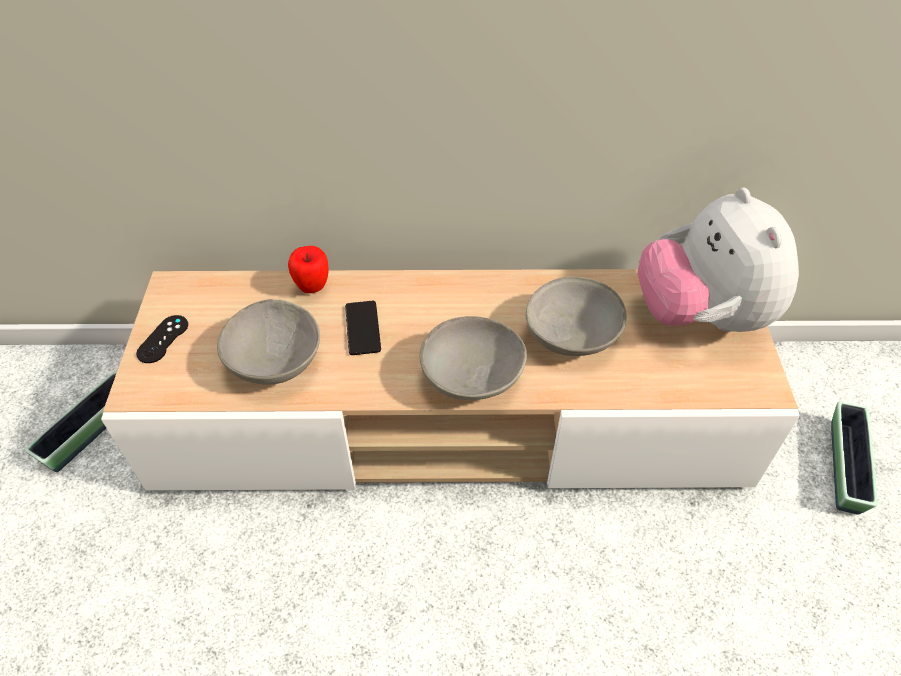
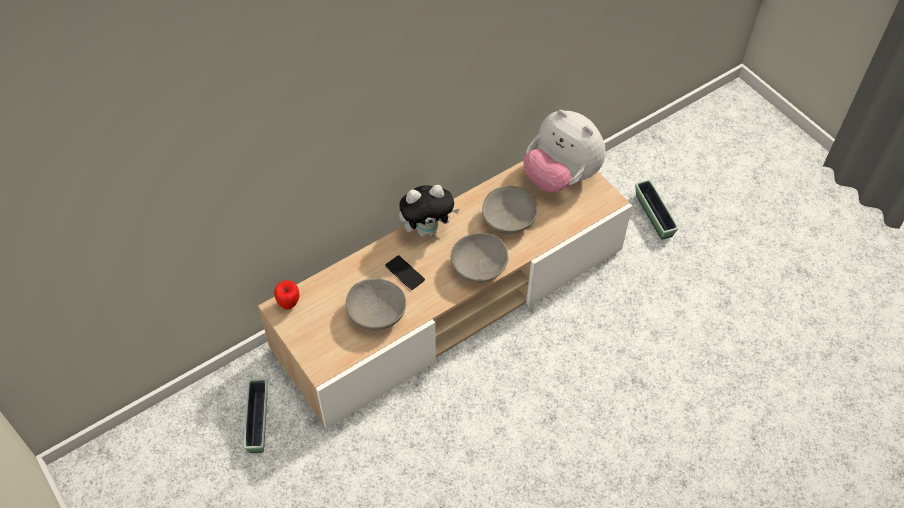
camera: 35 degrees left, 5 degrees up
(163, 339) = (306, 336): black game controller -> none
(312, 288) = (358, 266): apple -> apple (289, 304)
(445, 290) = (427, 229): none -> plush toy

